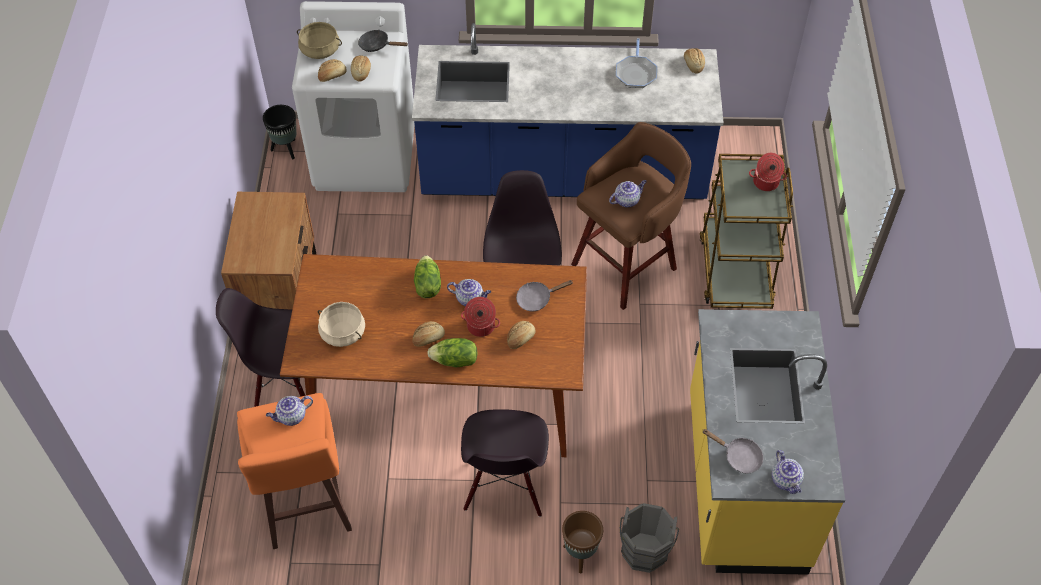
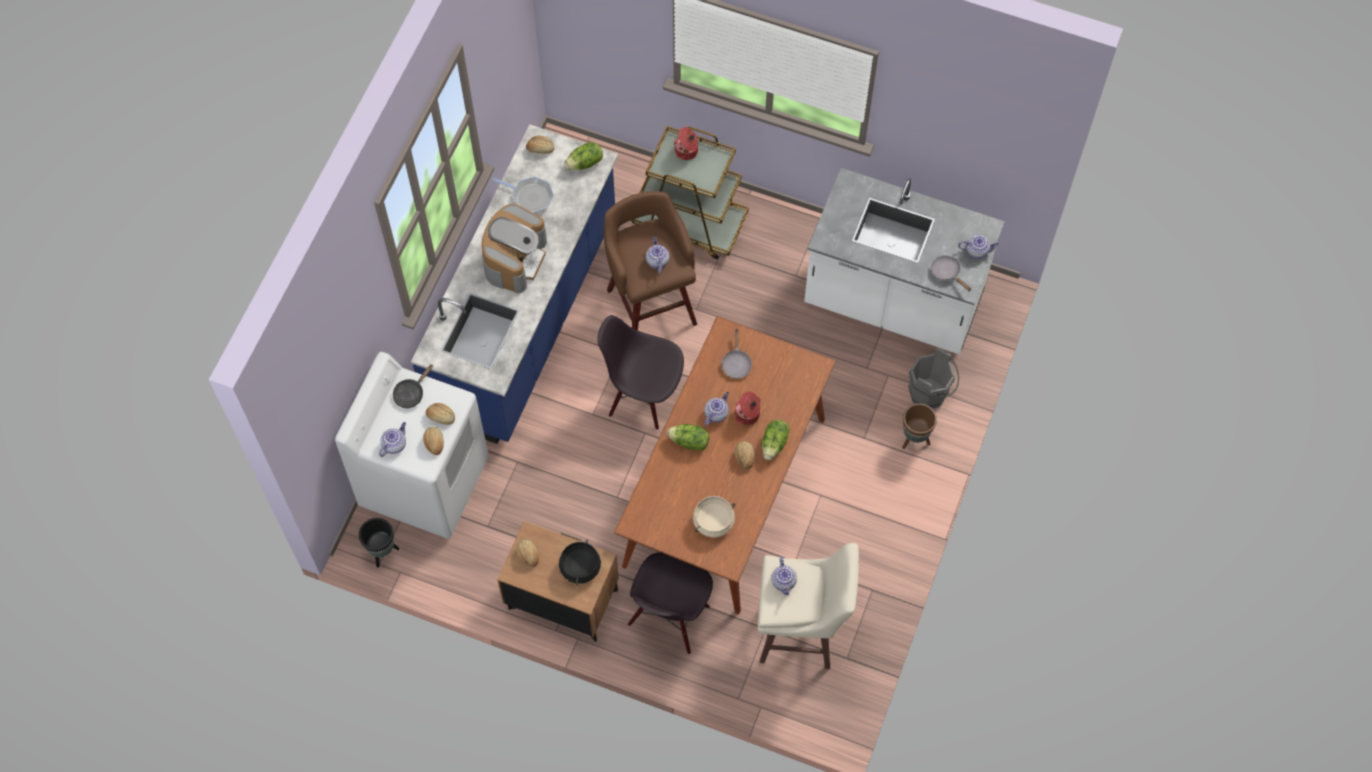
camera: 70 degrees left, 10 degrees up
(268, 250) = (580, 567): none -> black cooking pot
(305, 508) = (800, 633): orange stool -> beige stool
(320, 50) = (394, 444): beige cooking pot -> teapot
(505, 487) = (835, 474): black chair -> none
(520, 338) = (771, 388): bread -> bread (528, 555)
(562, 82) = (515, 258): none -> coffee machine
(696, 101) = (585, 163): none -> lettuce
(738, 457) = (947, 273): grey frying pan -> grey frying pan turned 90 degrees counterclockwise
(742, 482) = (893, 301): yellow counter -> white counter

